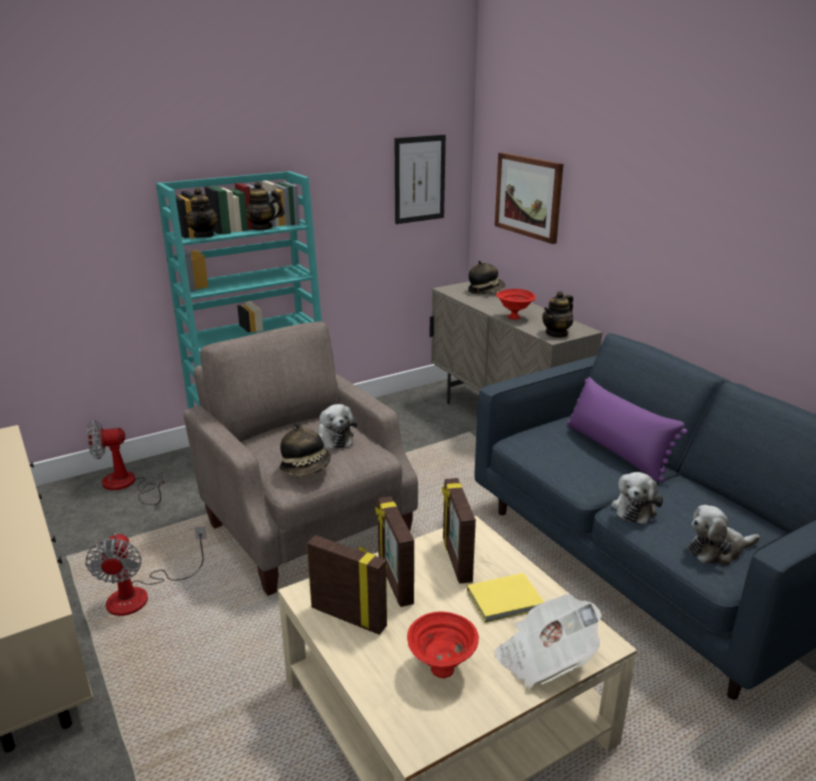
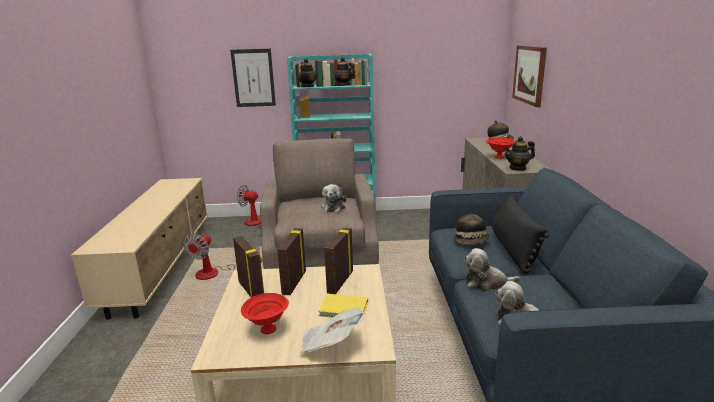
camera: 30 degrees right, 5 degrees down
(306, 468) = (302, 217): hat -> hat (471, 242)
(419, 179) = (464, 64): picture -> picture (253, 78)
(616, 451) = (513, 249): purple pillow -> black pillow
(634, 508) = (486, 283): plush toy -> plush toy turned 45 degrees clockwise

